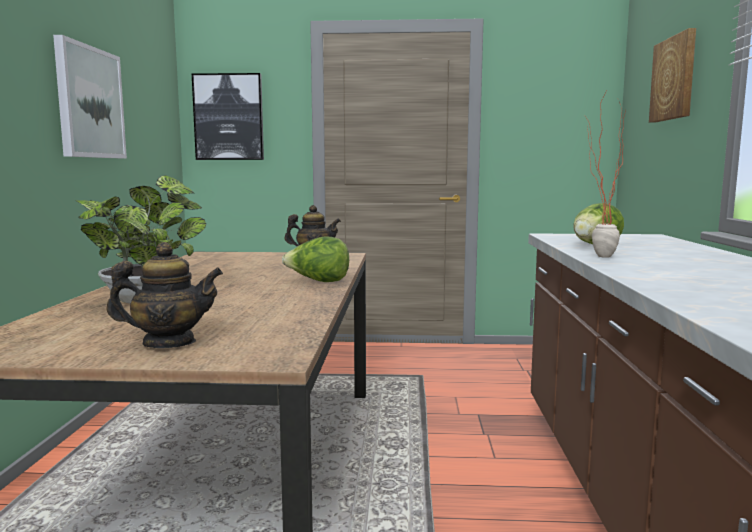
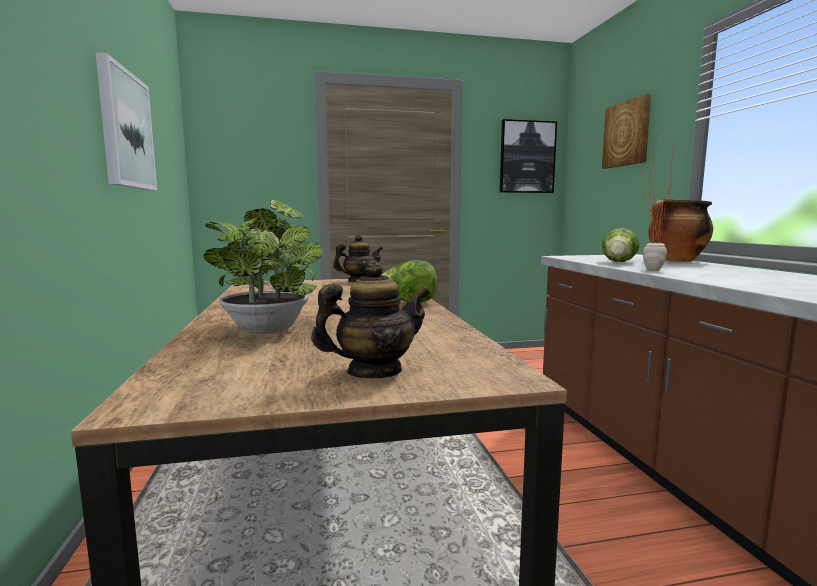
camera: 15 degrees left, 0 degrees up
(229, 117) = (236, 156): picture -> picture (527, 157)
(678, 245) = (676, 261): none -> cooking pot

